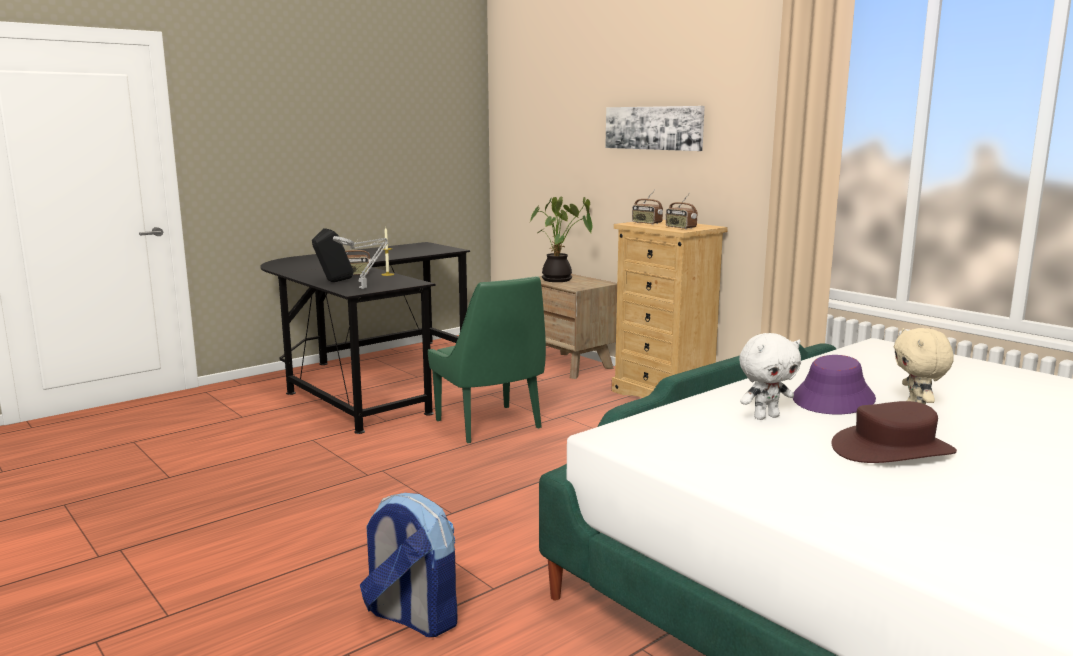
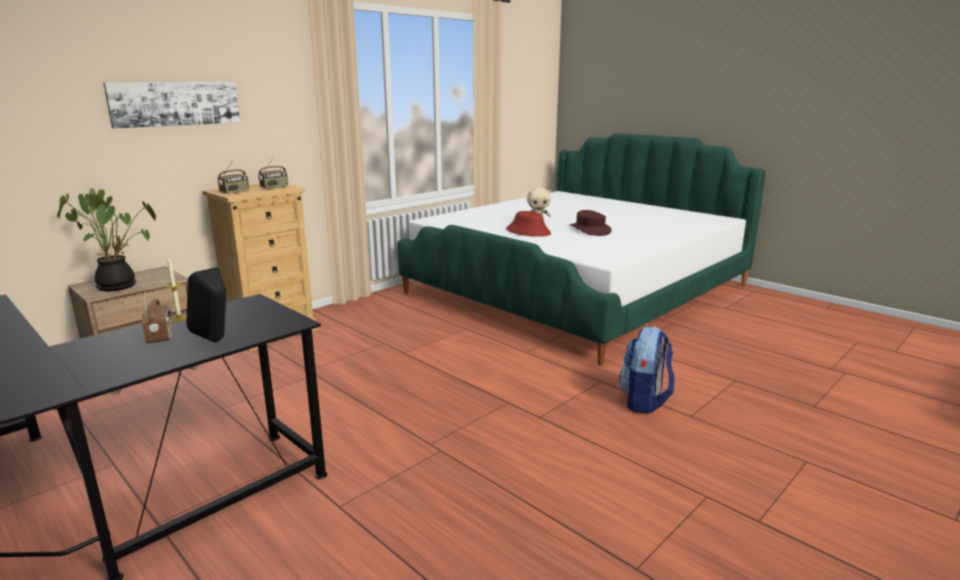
camera: 95 degrees left, 5 degrees up
(364, 288) = (272, 320): grey table lamp -> none
(490, 425) = (323, 401): green chair -> none
(765, 417) = (561, 241): white plush toy -> none
(833, 399) = (528, 232): purple hat -> red hat

